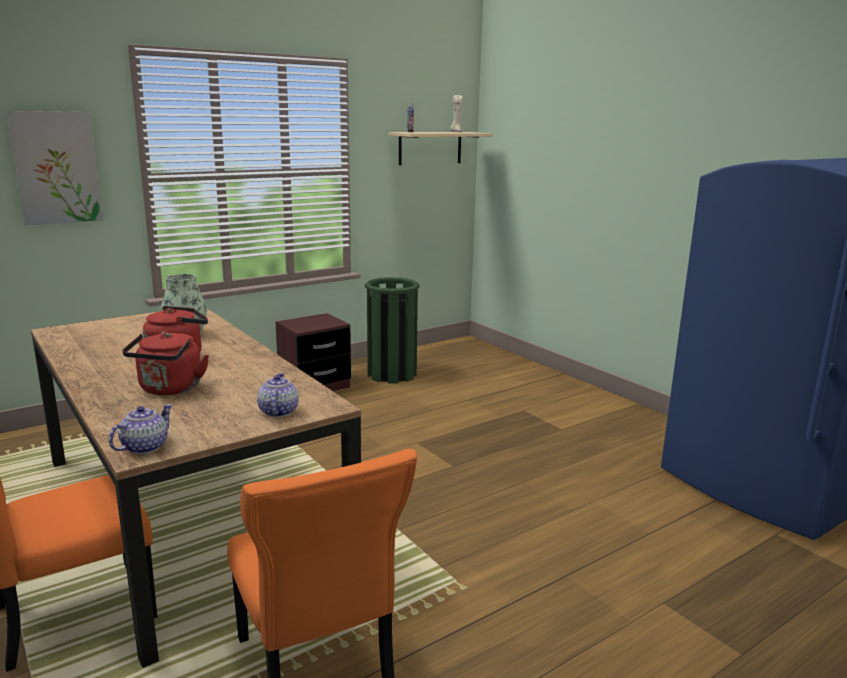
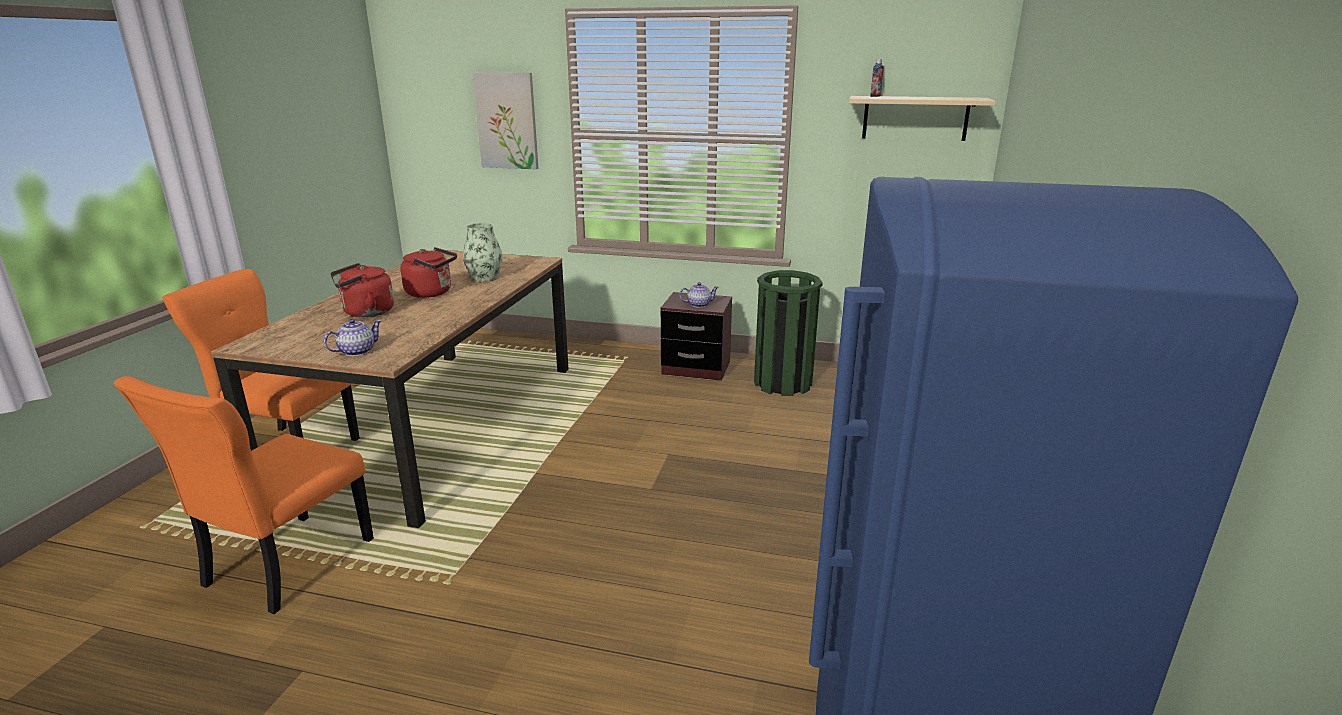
camera: 50 degrees right, 5 degrees up
(144, 447) = (255, 343): teapot -> teapot (698, 304)
(456, 132) = (947, 98): beige candle -> none

